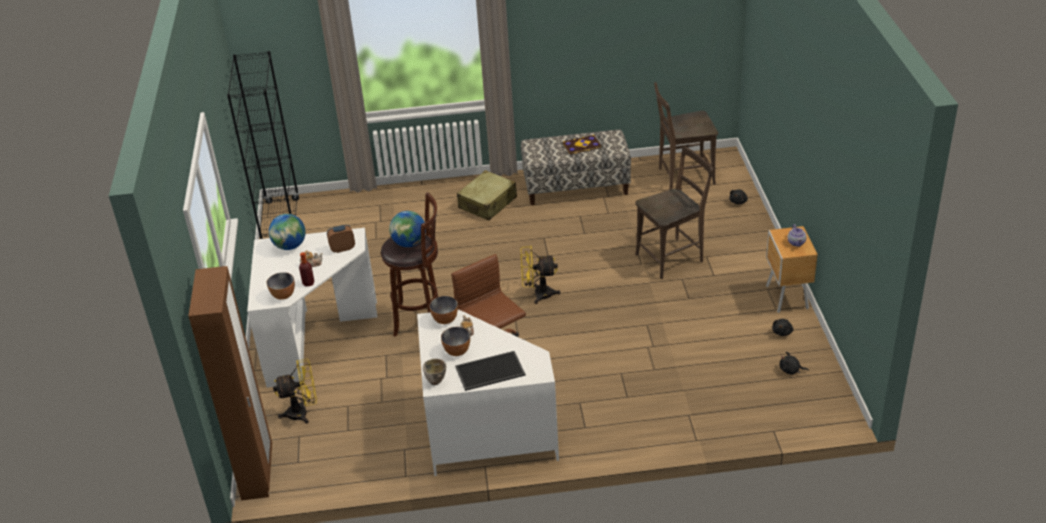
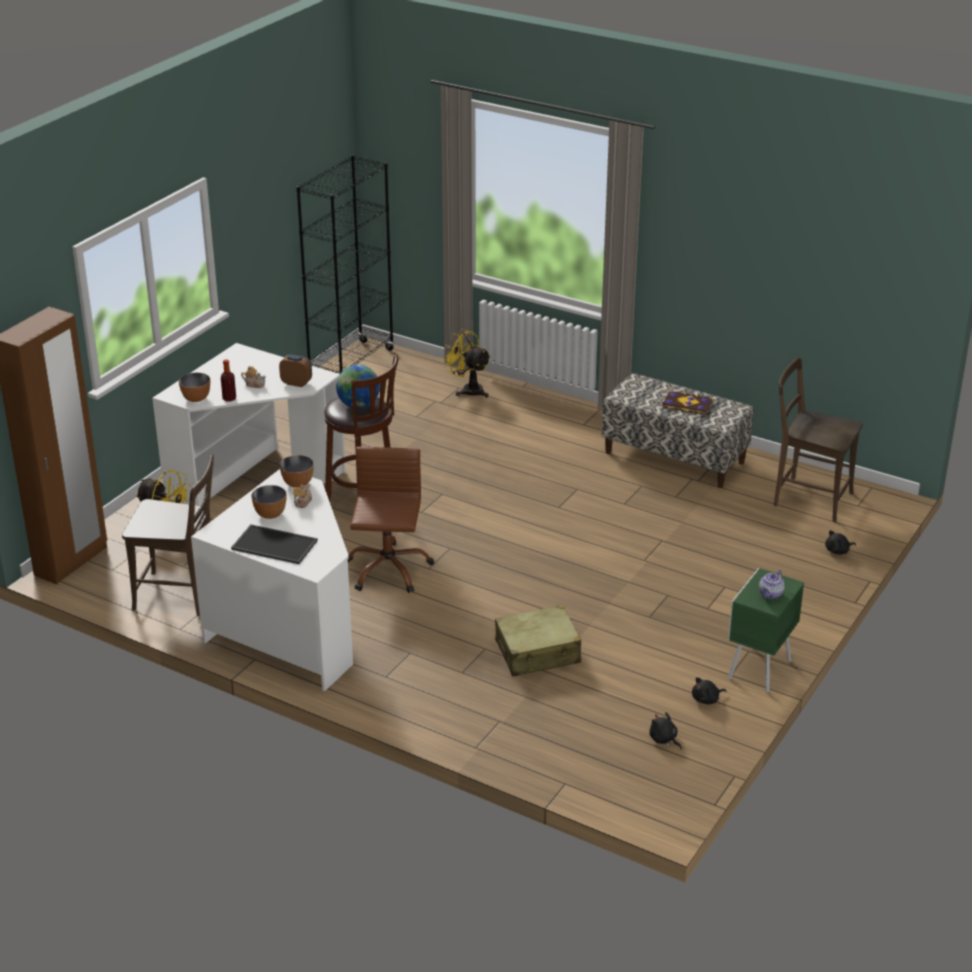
camera: 35 degrees right, 5 degrees down
(290, 246) = (257, 361): globe -> none
(436, 382) = (218, 529): bowl -> none
(488, 203) = (564, 432): beige suitcase -> beige suitcase (538, 652)
(538, 294) = (501, 537): yellow fan -> yellow fan (468, 390)
(672, 257) = (687, 570): brown chair -> brown chair (181, 595)
(786, 298) = (758, 670): brown nightstand -> green nightstand

